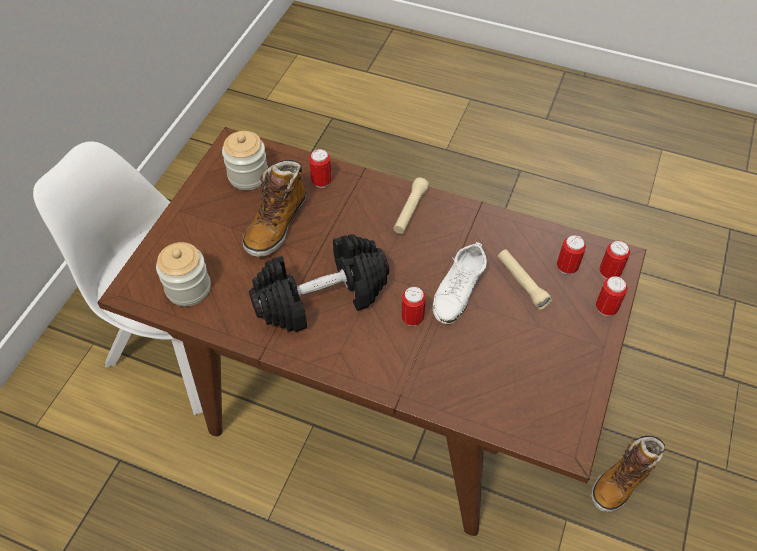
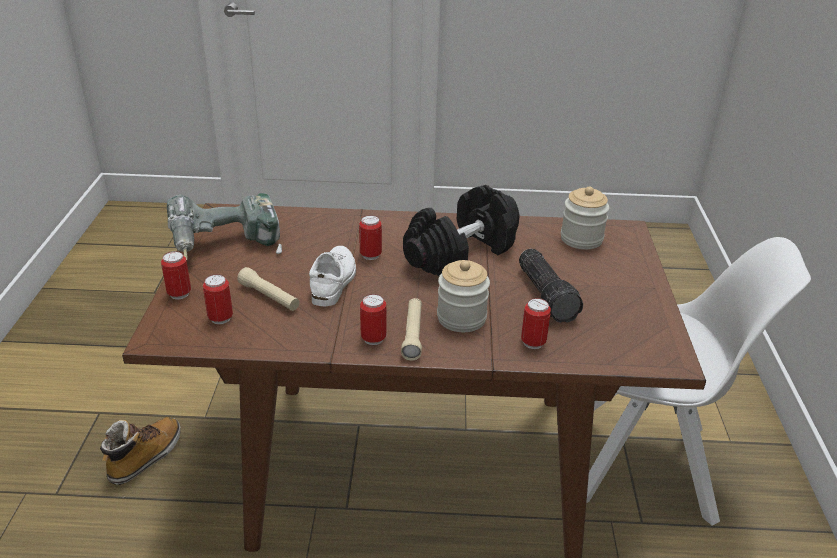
camera: 160 degrees right, 20 degrees down
(248, 176) = (619, 331): jar -> jar (461, 318)
(276, 224) = (547, 295): boot -> flashlight
(561, 371) = (226, 247): none -> power drill
(609, 273) = (172, 322): can -> can (373, 339)

